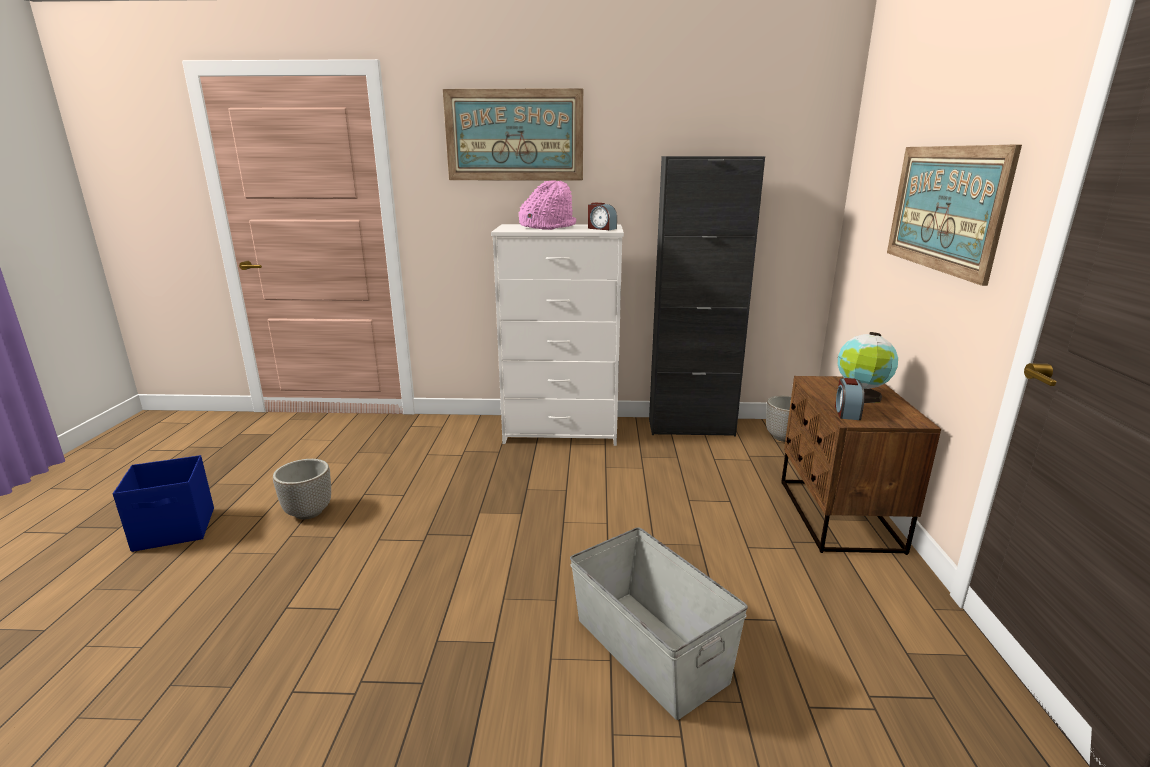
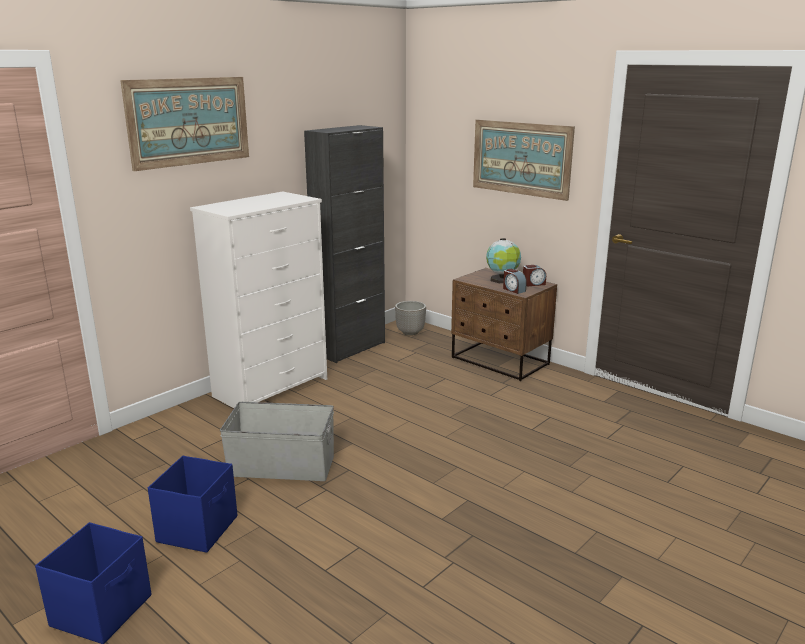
camera: 50 degrees left, 0 degrees up
(309, 512) = (198, 529): planter -> blue storage box
(547, 227) = (246, 203): pink hat -> none
(601, 228) = (292, 198): alarm clock -> alarm clock (533, 284)
(650, 648) = (529, 457): grey storage box -> grey storage box (281, 465)

